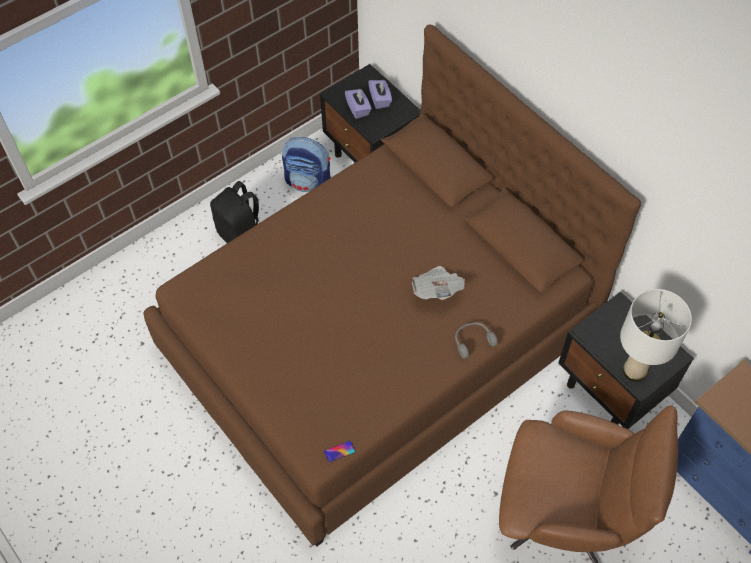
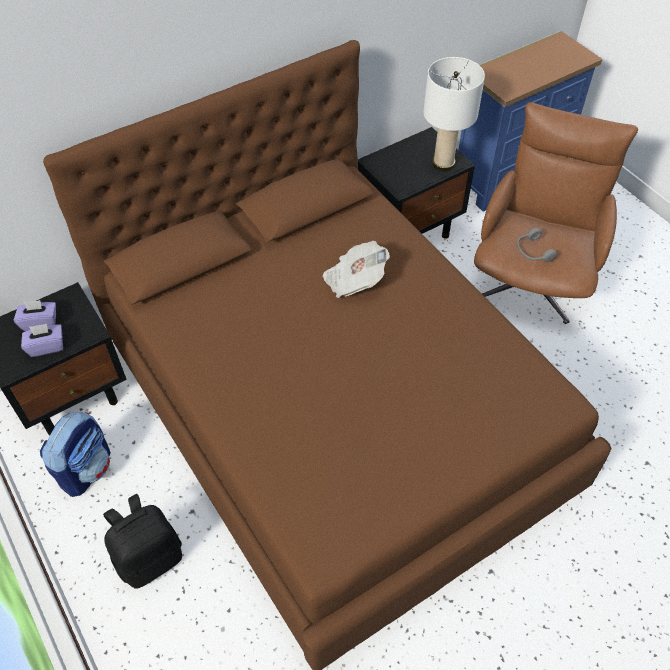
camera: 85 degrees left, 5 degrees down
(339, 451) = (557, 384): phone -> none
(472, 341) = (421, 258): grey headphones -> grey headphones (532, 251)

